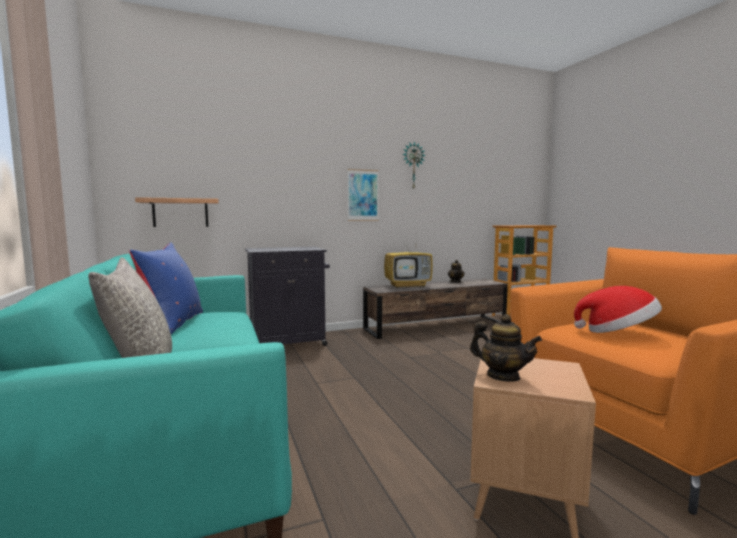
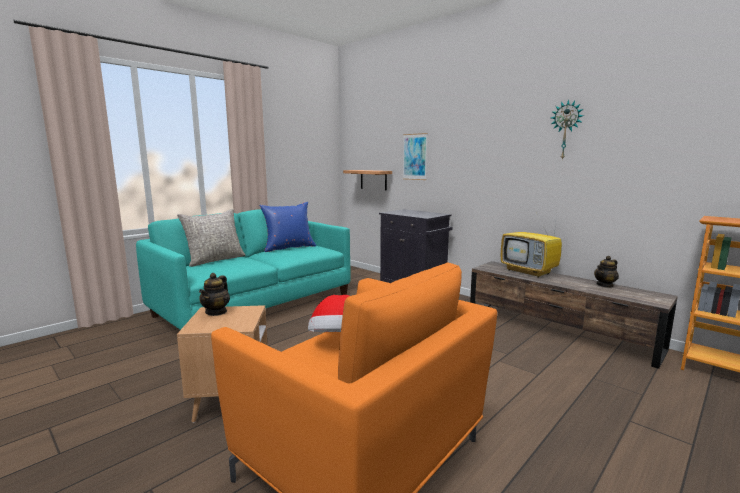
camera: 65 degrees right, 5 degrees up
(363, 195) = (501, 167): picture -> picture (414, 157)

